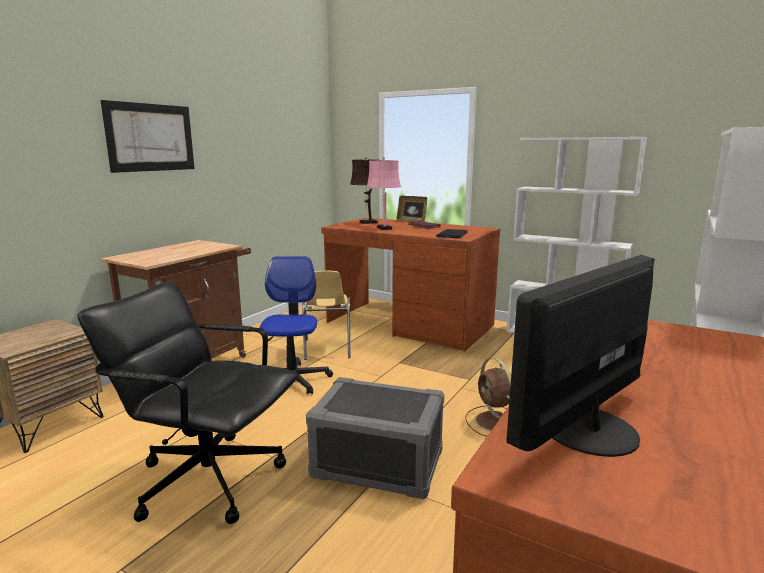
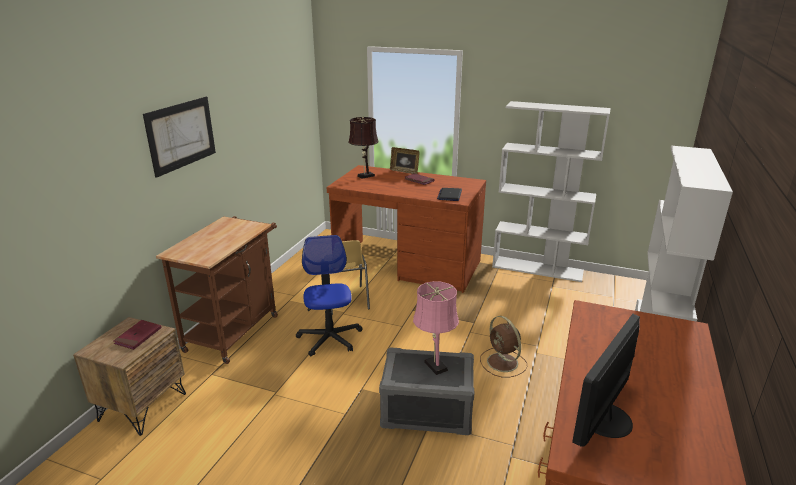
camera: 10 degrees left, 10 degrees up
(48, 334) = (138, 336): none -> red book
(208, 478) = (304, 439): black office chair -> none
(383, 228) = (384, 185): pink table lamp -> pink table lamp (434, 364)

